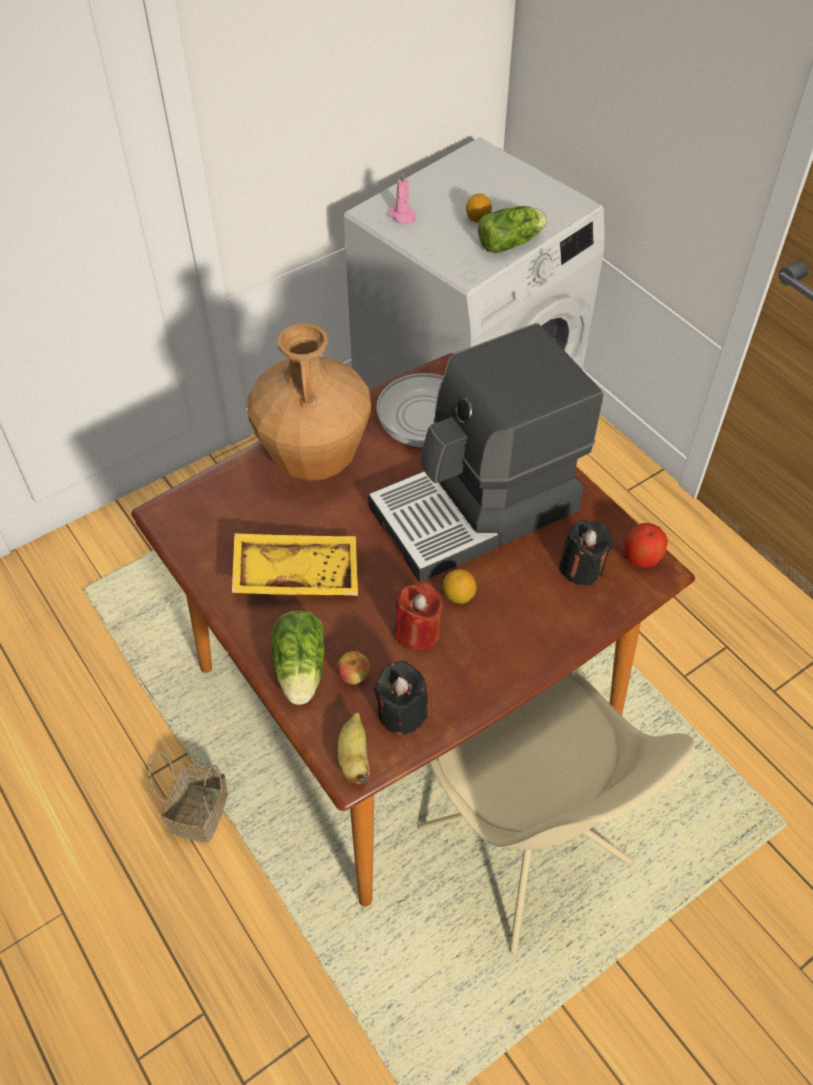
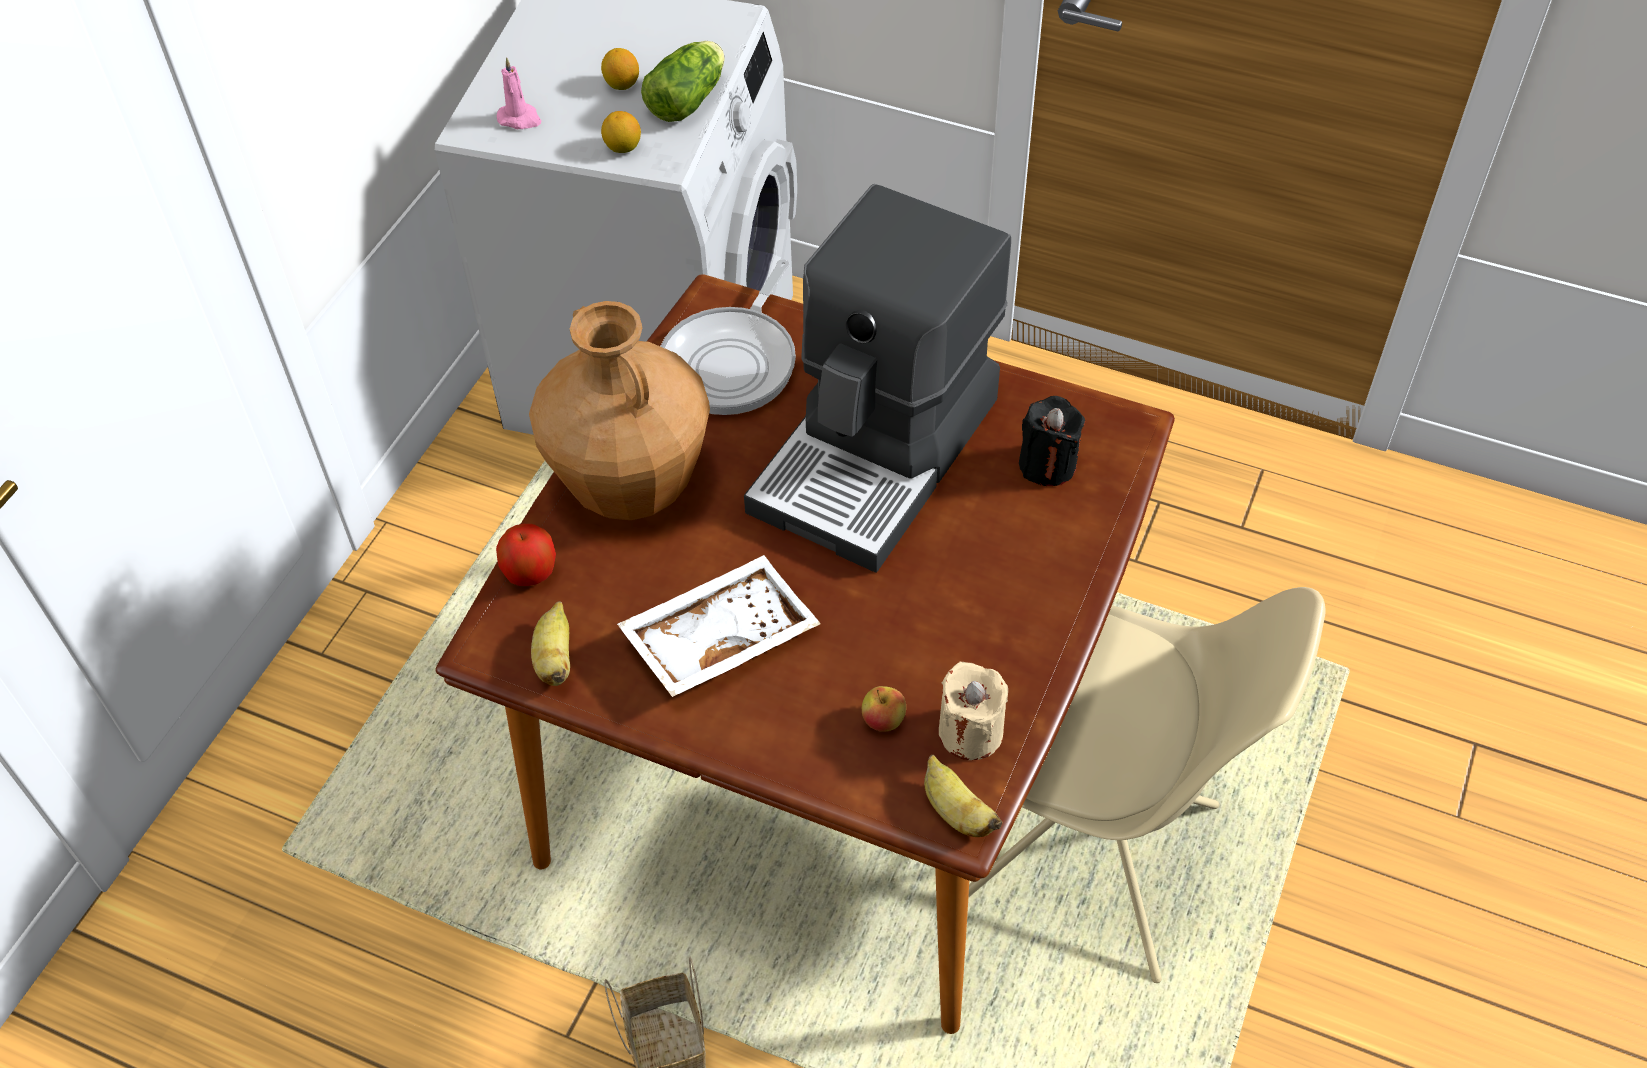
camera: 30 degrees left, 0 degrees up
(196, 538) = (555, 658): none -> banana
(297, 573) = (719, 636): yellow tray -> white tray
(300, 671) = (816, 749): lettuce -> none
(401, 713) = (970, 732): black candle -> beige candle
(418, 632) = (919, 631): red candle -> none
(458, 596) = (934, 566): lemon -> lemon (623, 148)
(641, 558) = (1103, 420): apple -> apple (530, 572)

